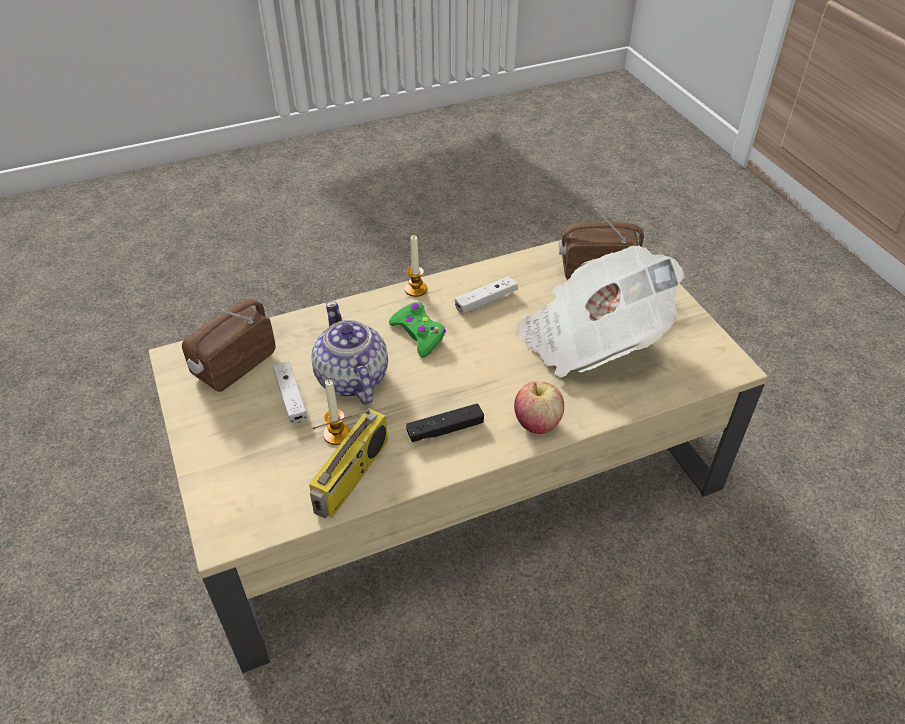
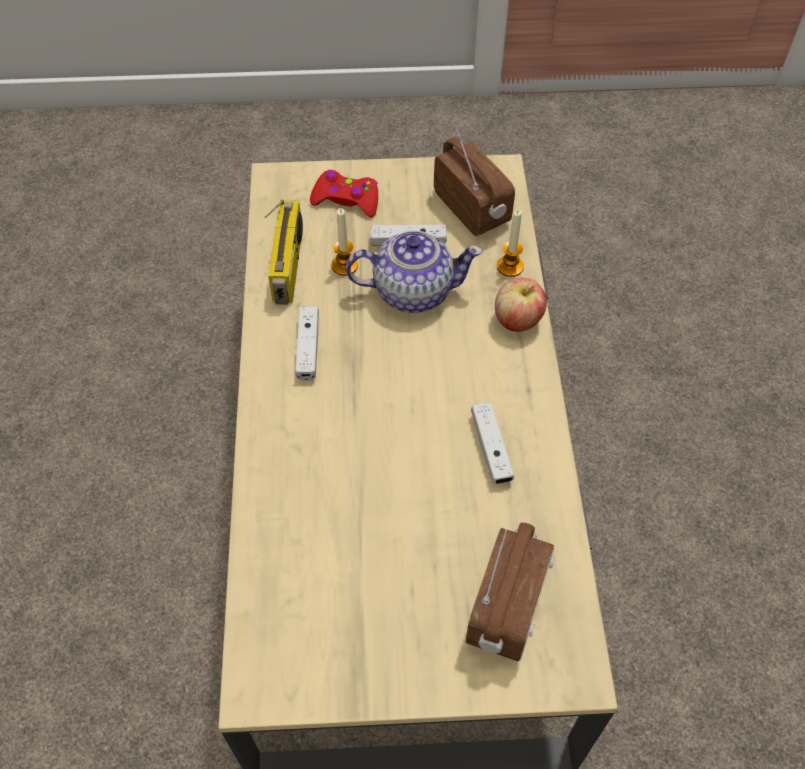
camera: 110 degrees right, 10 degrees up
(244, 461) = (346, 200): none -> red game controller
(352, 477) = (289, 266): radio -> radio turned 135 degrees counterclockwise
(416, 289) = (539, 383): candle -> candle (510, 267)
(419, 334) = (457, 364): green game controller -> none
(445, 429) = (308, 348): black game controller -> white game controller
(537, 423) = (275, 429): apple -> apple (517, 321)
(591, 339) = (376, 539): newspaper -> none

